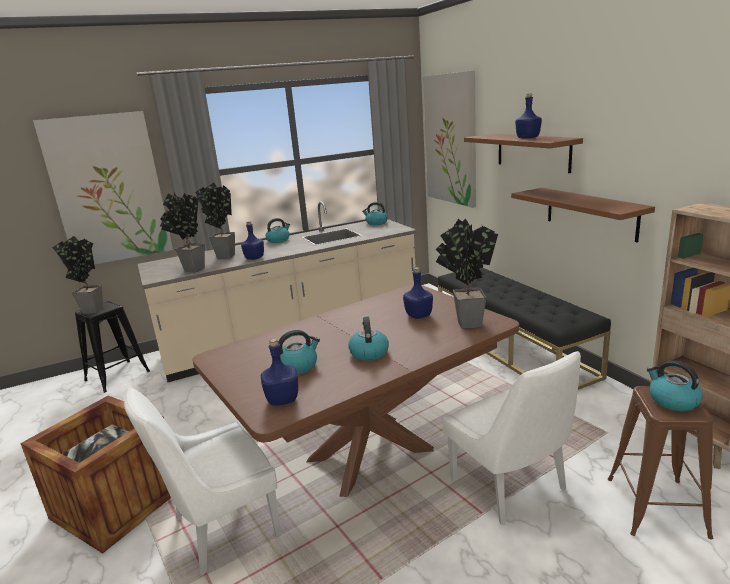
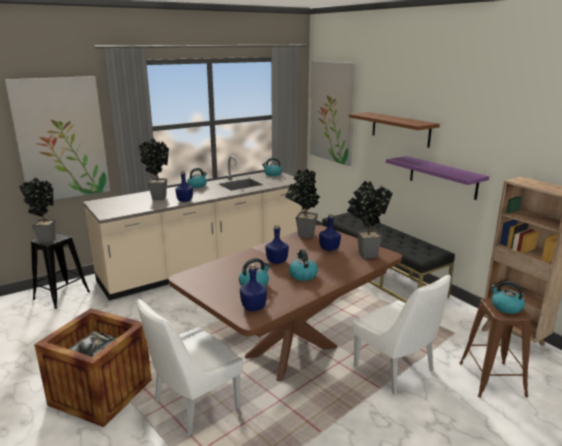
camera: 10 degrees left, 0 degrees up
(191, 270) = (135, 209): potted plant -> potted plant (304, 236)
(527, 138) = (399, 120): blue bottle -> blue bottle (276, 261)
(590, 213) = (442, 177): brown shelf -> purple shelf

